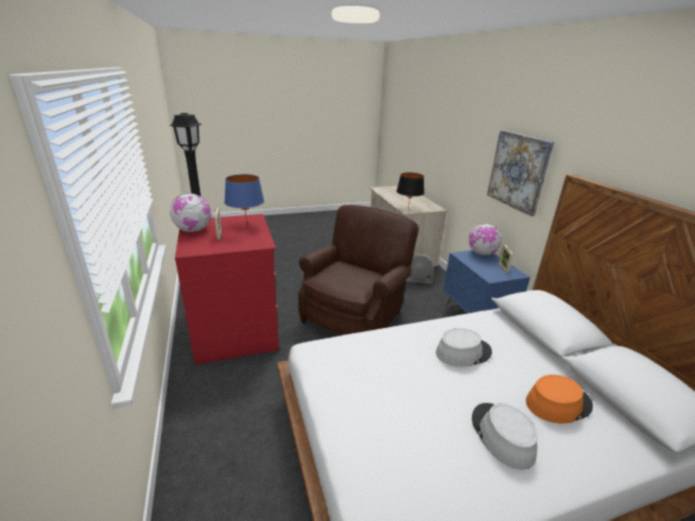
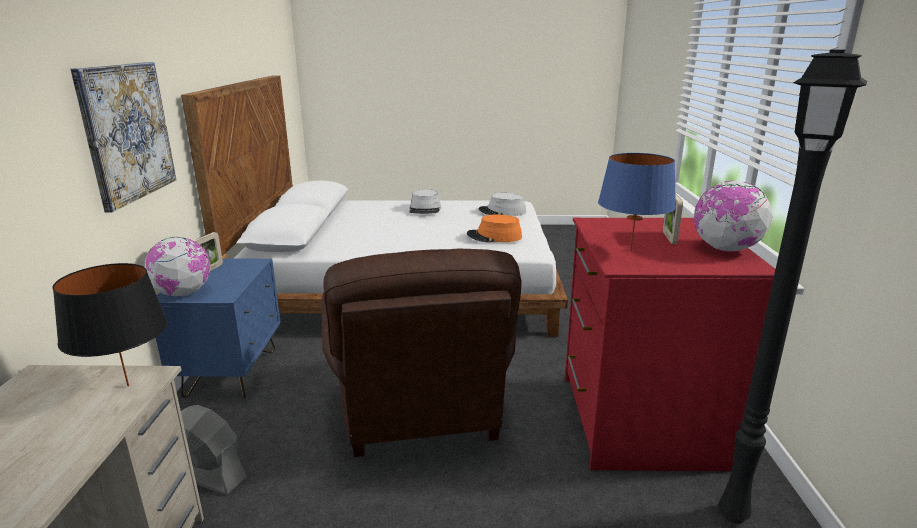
camera: 160 degrees left, 5 degrees down
(355, 315) = (420, 412): brown armchair -> brown armchair turned 60 degrees counterclockwise
(463, 352) = (394, 234): grey hat -> grey hat (502, 211)
(558, 403) = (367, 213): orange hat -> orange hat (494, 236)

